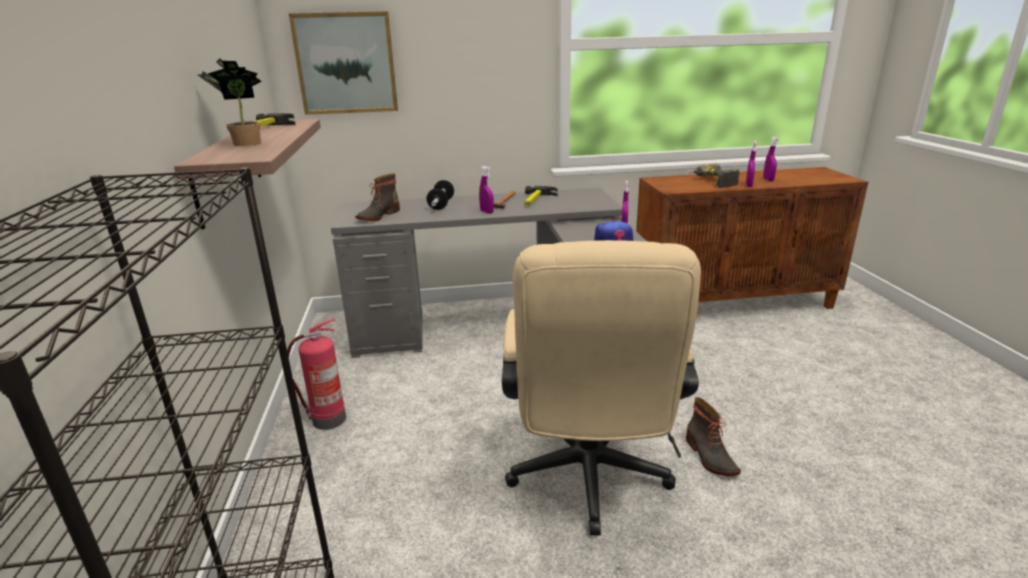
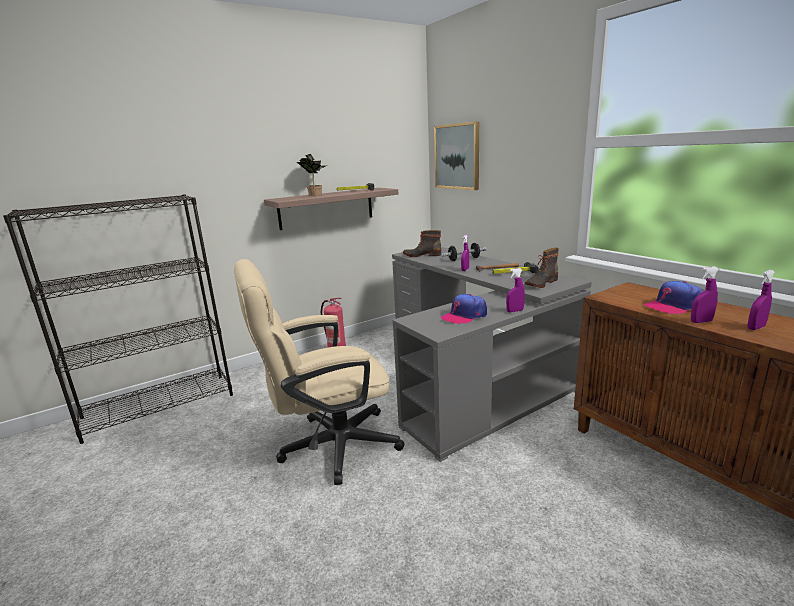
camera: 65 degrees right, 5 degrees down
(709, 457) = (385, 499): boot -> boot (540, 283)
(711, 182) = (674, 306): power drill -> cap

